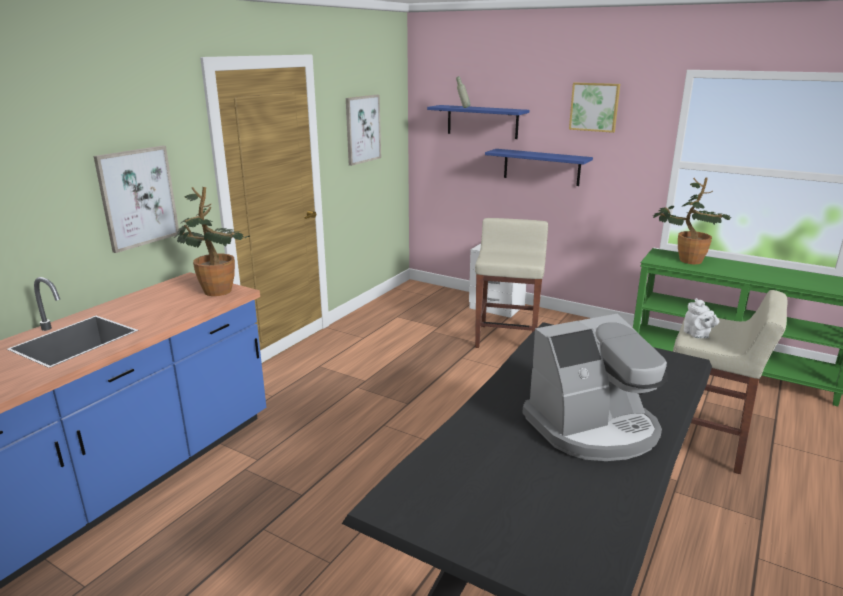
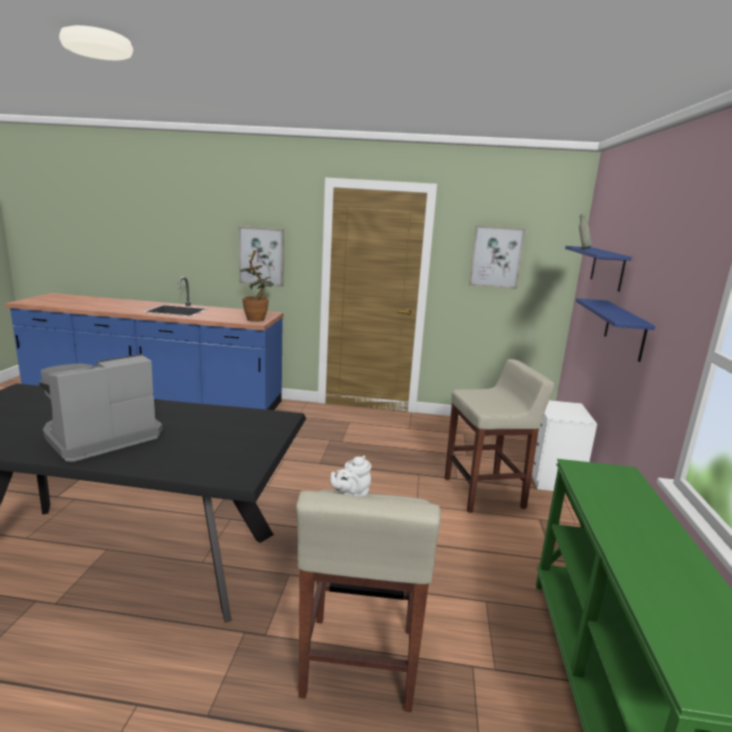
camera: 65 degrees right, 5 degrees down
(593, 428) = (101, 436): coffee machine -> coffee machine turned 90 degrees clockwise
(594, 107) = (669, 256): picture -> none
(685, 259) = (619, 490): potted plant -> none

